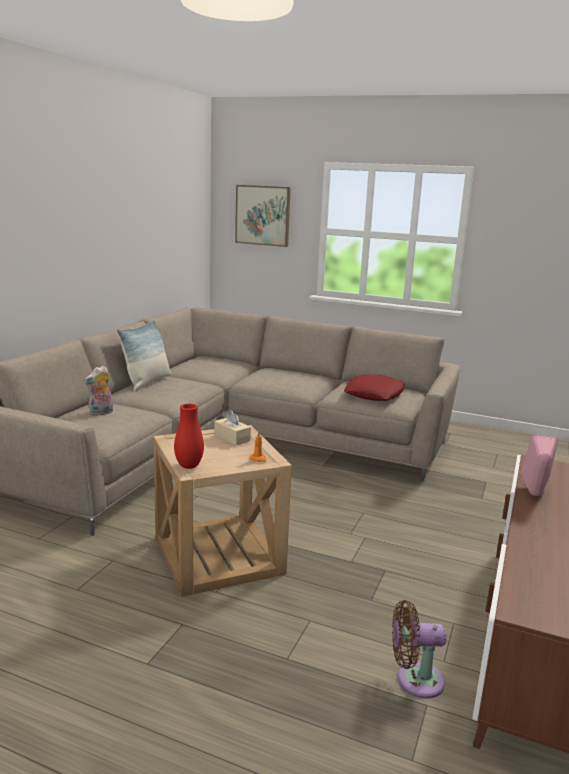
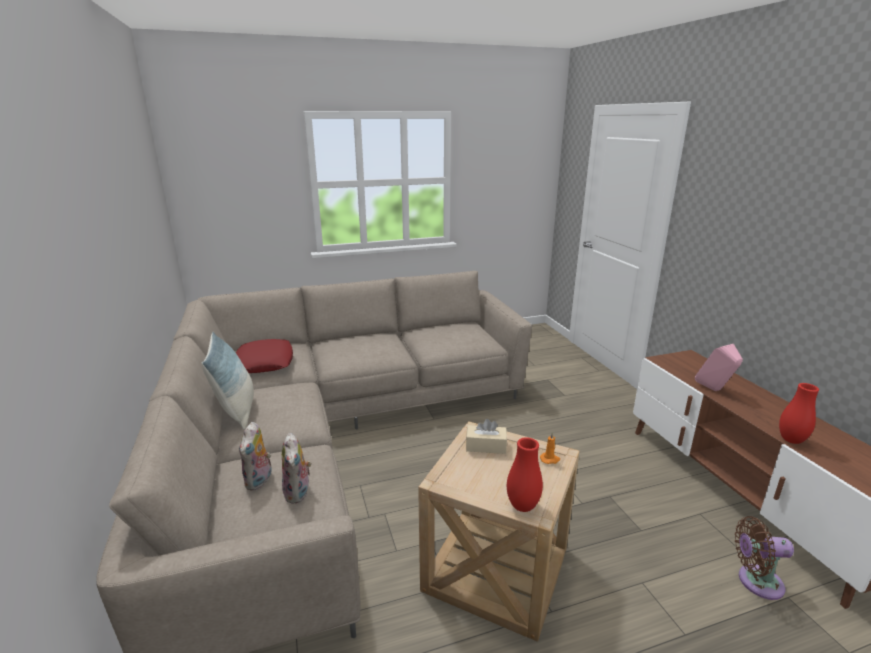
camera: 40 degrees left, 5 degrees up
(109, 425) = (299, 493): none -> plush toy
(263, 215) = (237, 175): picture -> none
(374, 394) = (454, 338): red pillow -> red pillow (264, 362)
(414, 680) = (755, 581): brown fan -> brown fan turned 45 degrees clockwise
(521, 546) = (791, 440): none -> red vase

